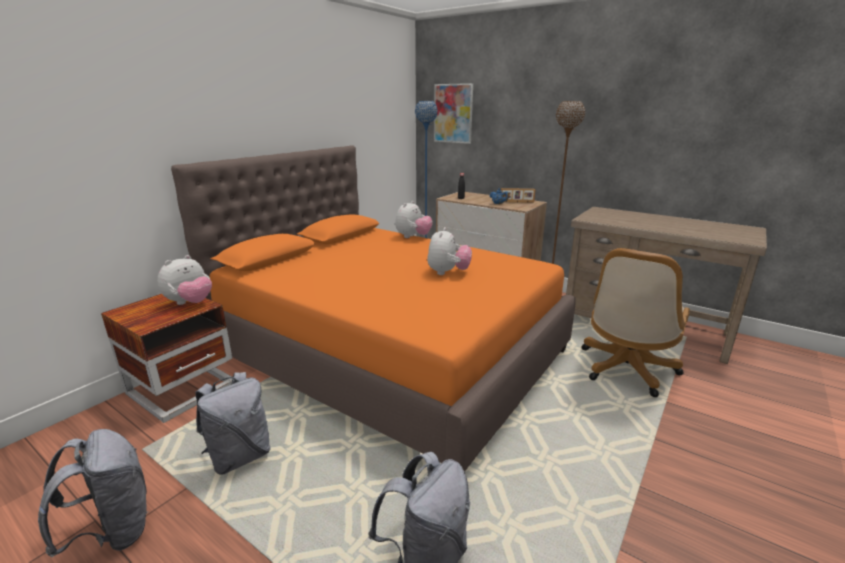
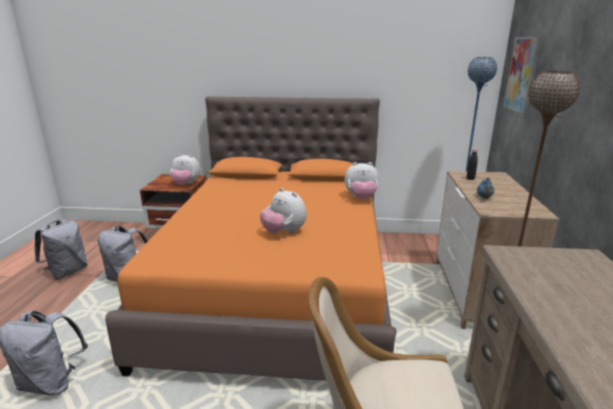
camera: 60 degrees right, 0 degrees up
(448, 272) = (284, 232): plush toy -> plush toy turned 60 degrees clockwise
(517, 202) = (516, 204): picture frame -> none

